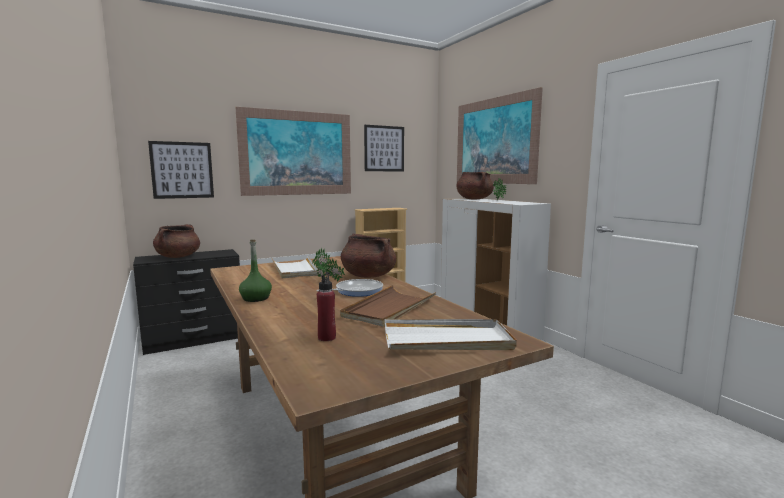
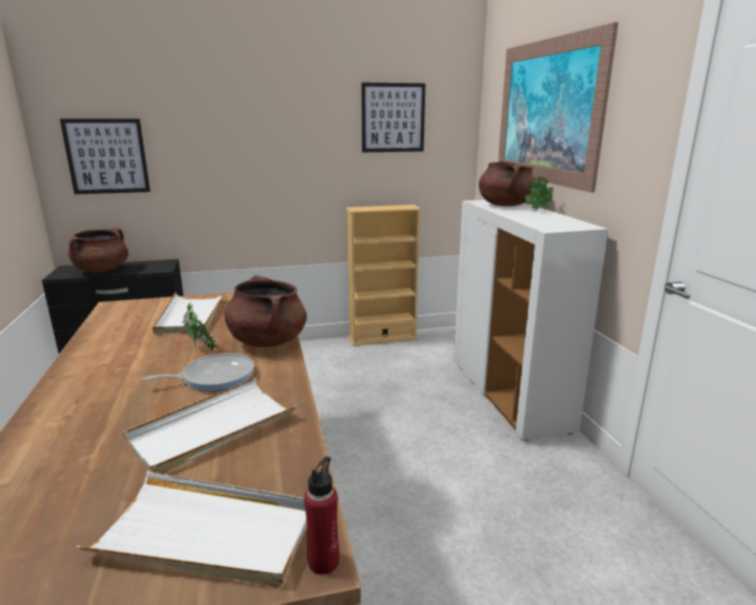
camera: 15 degrees right, 10 degrees up
(256, 298) = (74, 377): green bottle -> none
(297, 153) = (261, 129): picture -> none
(327, 337) = (54, 491): red bottle -> red bottle (323, 561)
(389, 308) = (212, 429): brown tray -> white tray

